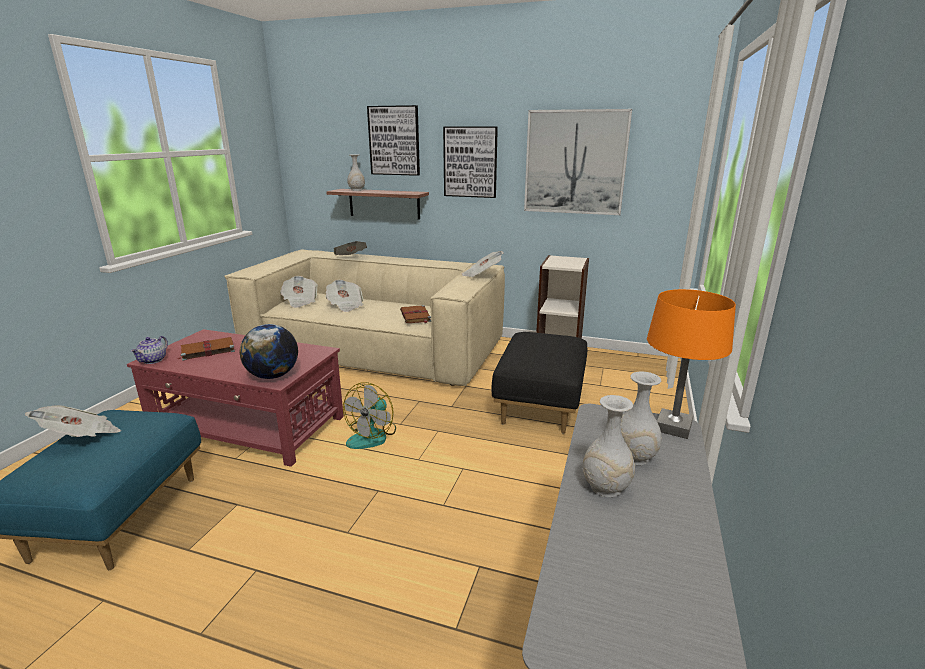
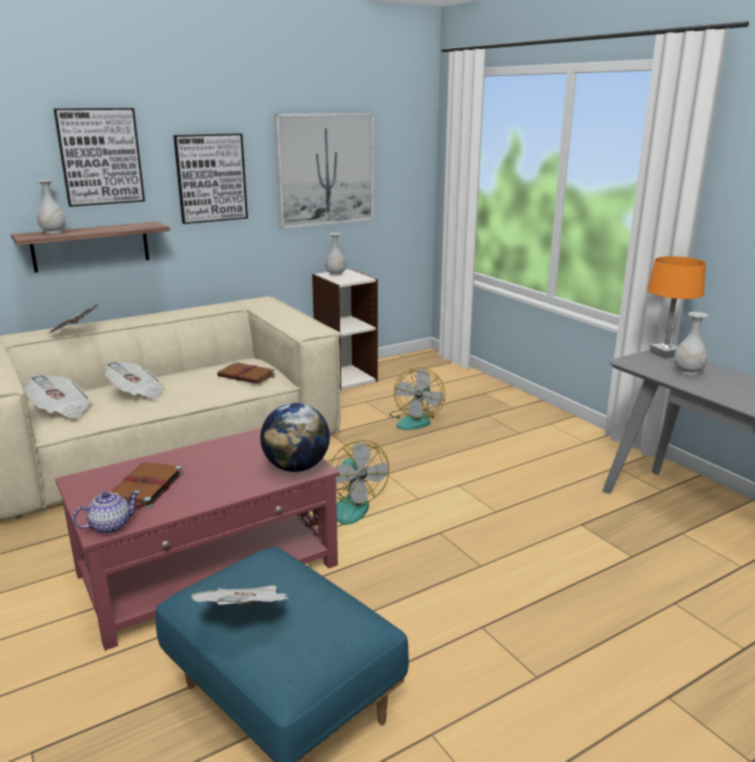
camera: 50 degrees left, 0 degrees up
(153, 360) = (109, 526): teapot -> teapot turned 90 degrees counterclockwise
(482, 275) = (282, 309): newspaper -> none
(540, 406) = (415, 420): black ottoman -> fan
(605, 487) = (713, 388): white vase -> white vase (335, 274)

